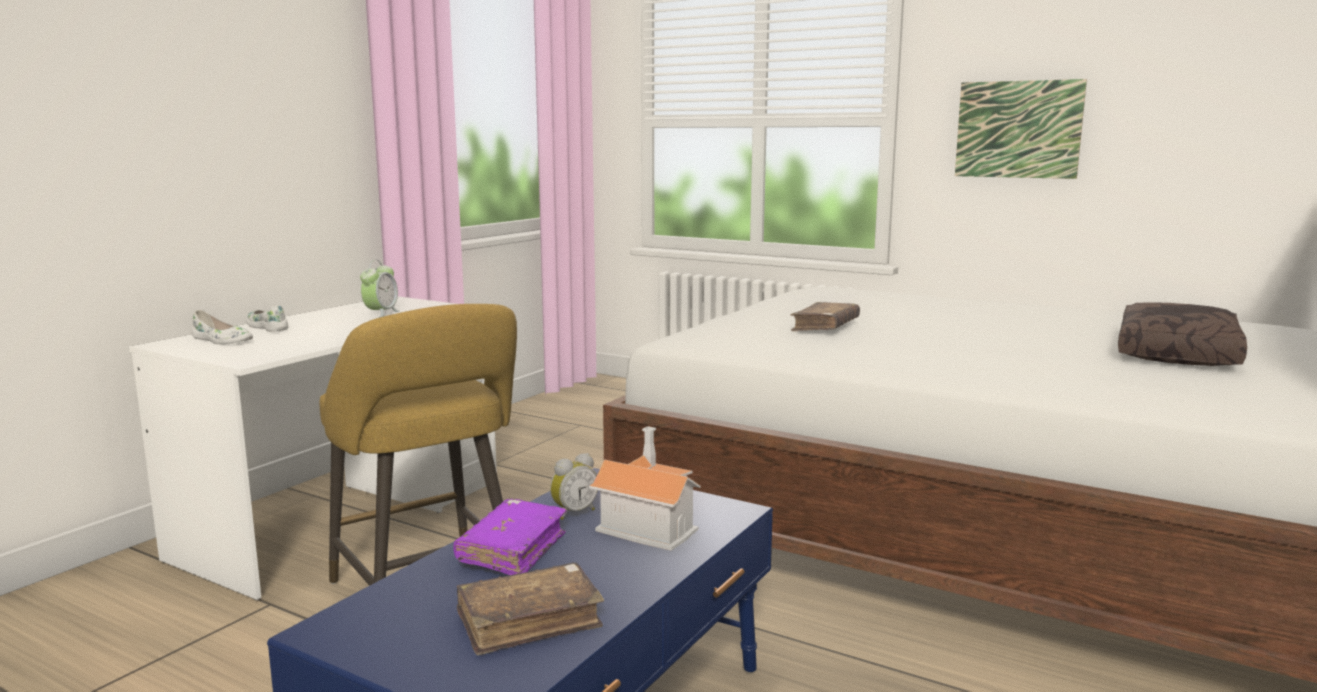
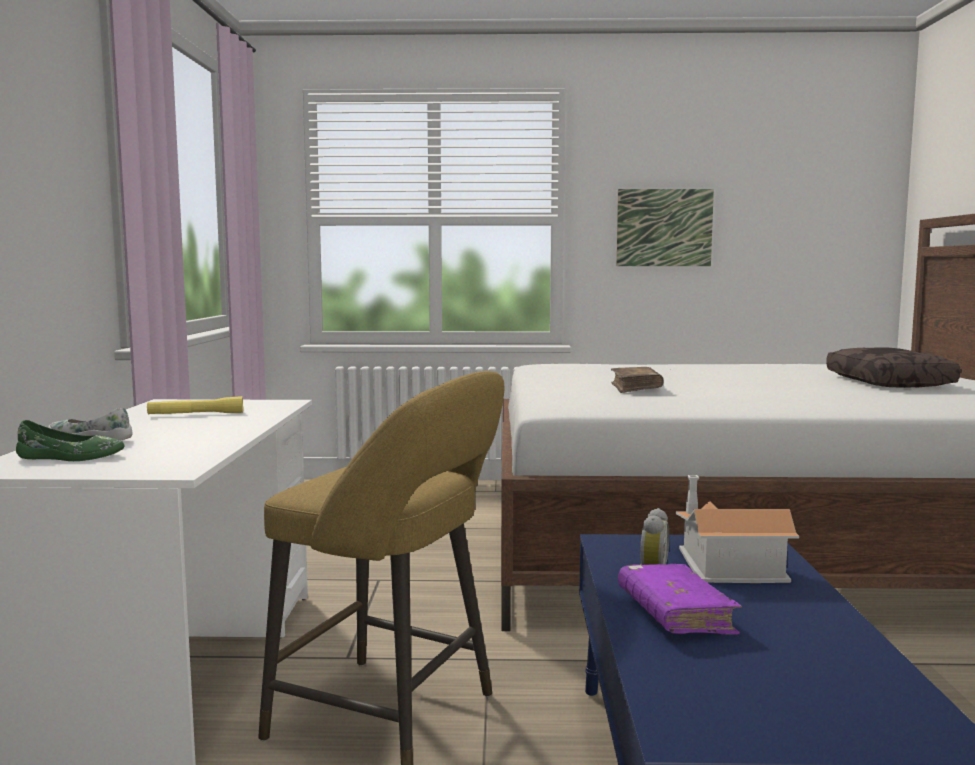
camera: 30 degrees left, 5 degrees down
(221, 341) = (70, 457): white shoe -> green shoe
(381, 313) = (196, 414): alarm clock -> yellow flashlight
(529, 621) = (826, 667): brown book -> none

